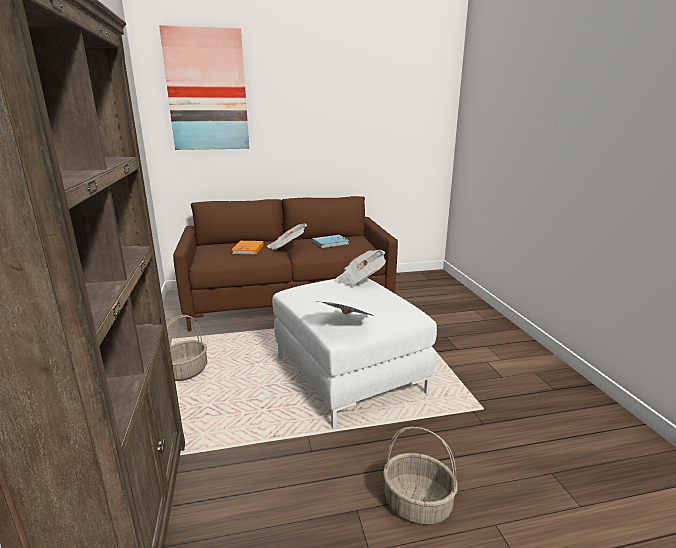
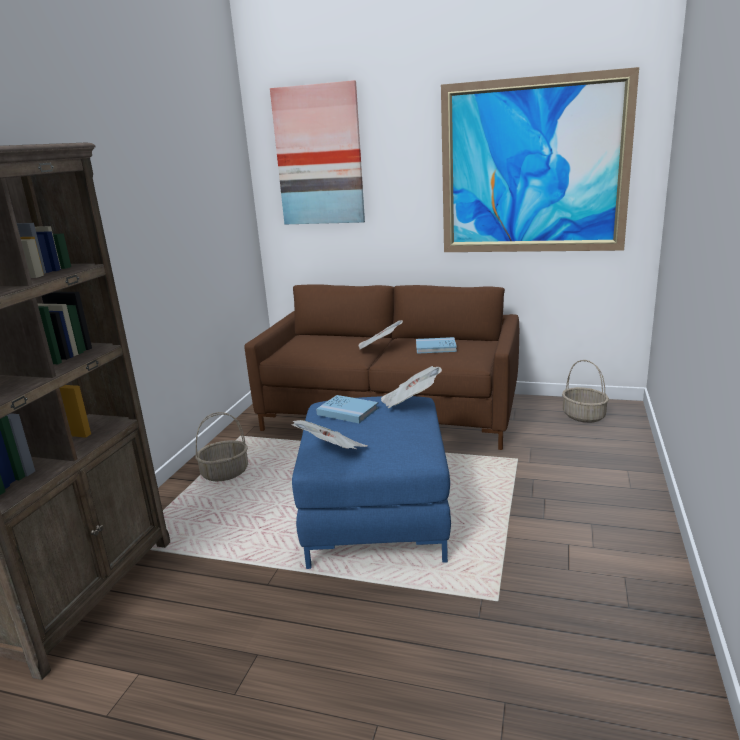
camera: 30 degrees right, 0 degrees up
(248, 249) = (335, 345): orange book -> none
(321, 293) = (347, 411): none -> blue book
(349, 375) = (376, 517): white ottoman -> blue ottoman
(376, 110) = (533, 167): none -> picture
(416, 504) = (317, 671): basket -> basket (583, 416)

